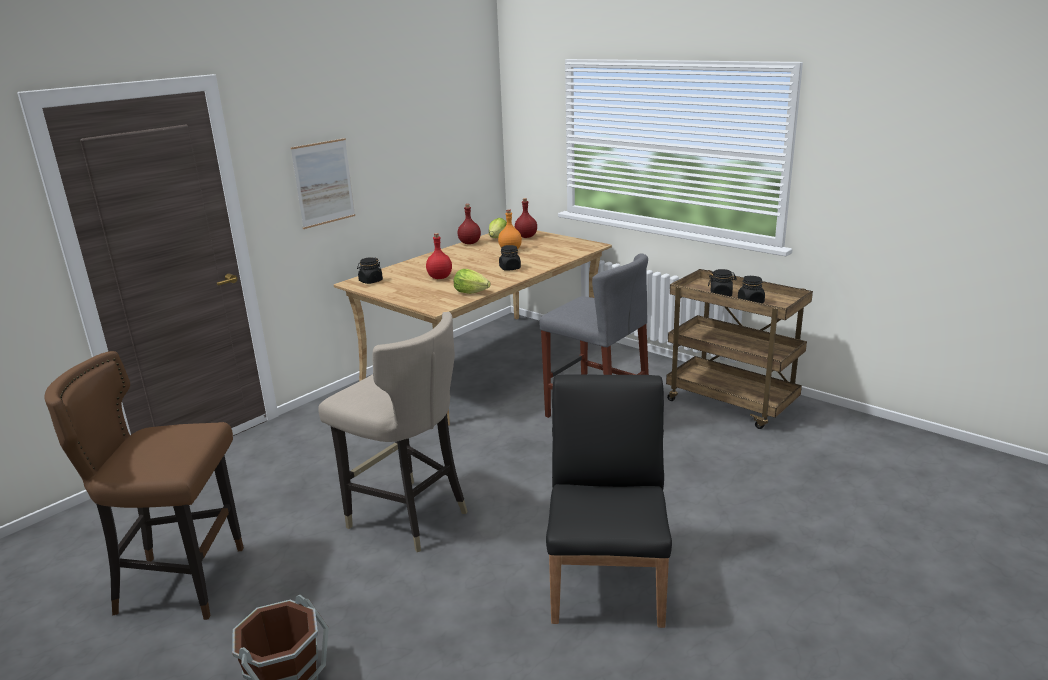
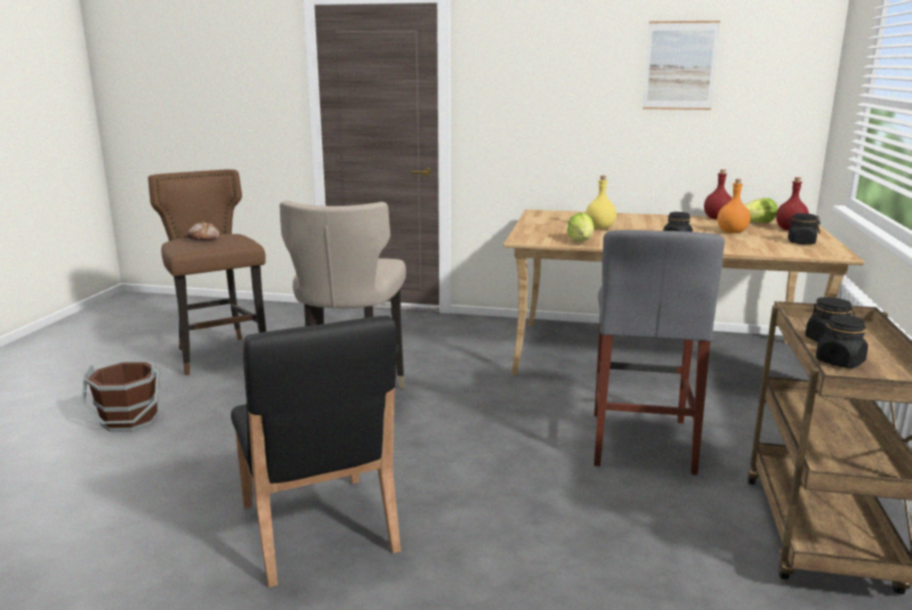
camera: 60 degrees right, 5 degrees down
(149, 449) = (204, 238): none -> bread
(324, 183) = (541, 107): picture -> picture (680, 66)
(370, 281) = (549, 215): black jar -> black jar (800, 242)
(440, 277) = (600, 227): red bottle -> yellow bottle
(608, 580) = (317, 529): black chair -> black chair turned 90 degrees clockwise

